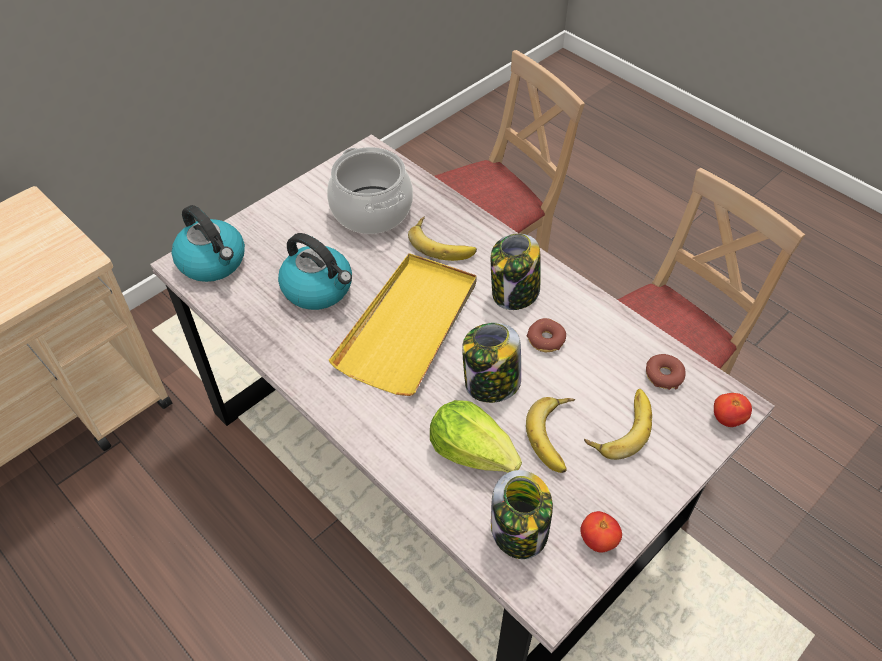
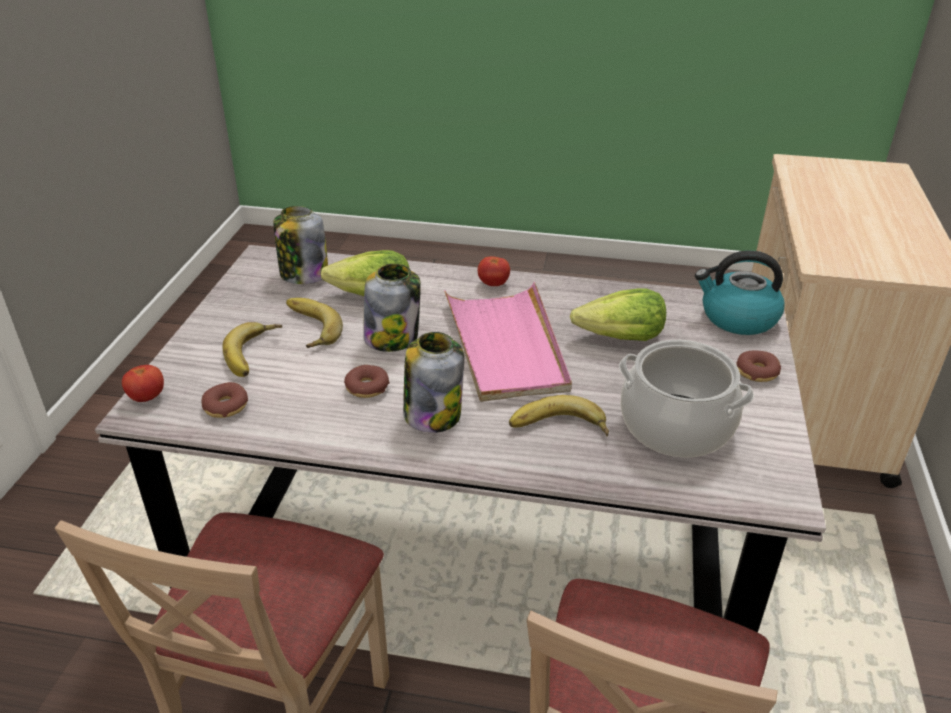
camera: 145 degrees right, 15 degrees down
(271, 217) = (757, 372): none -> donut
(319, 288) = (620, 338): kettle -> lettuce
(409, 326) = (506, 346): yellow tray -> pink tray
(598, 540) = (241, 290): tomato -> tomato (493, 284)

